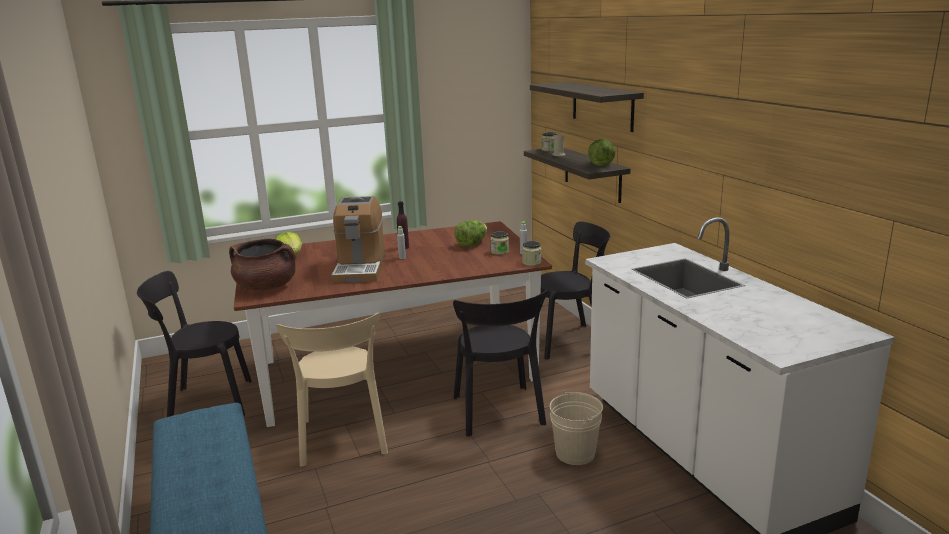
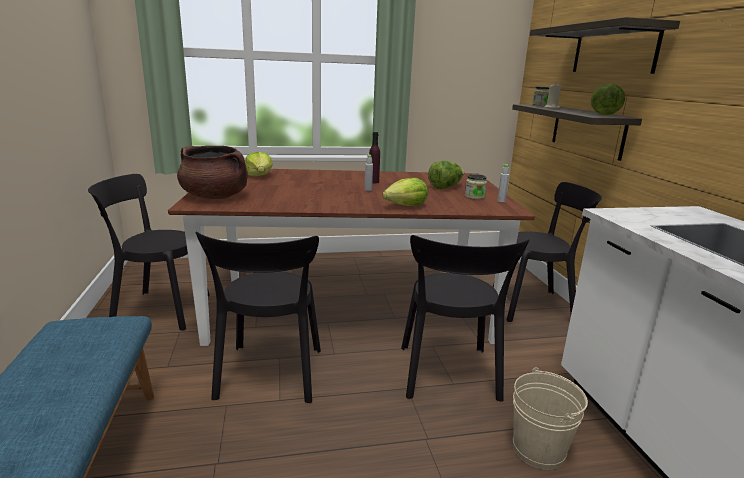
camera: 10 degrees right, 0 degrees up
(343, 440) = (269, 376): beige chair -> black chair
(360, 268) = (320, 193): coffee machine -> none
(442, 271) = (406, 206): none -> lettuce
(531, 262) = (510, 210): jar -> none

